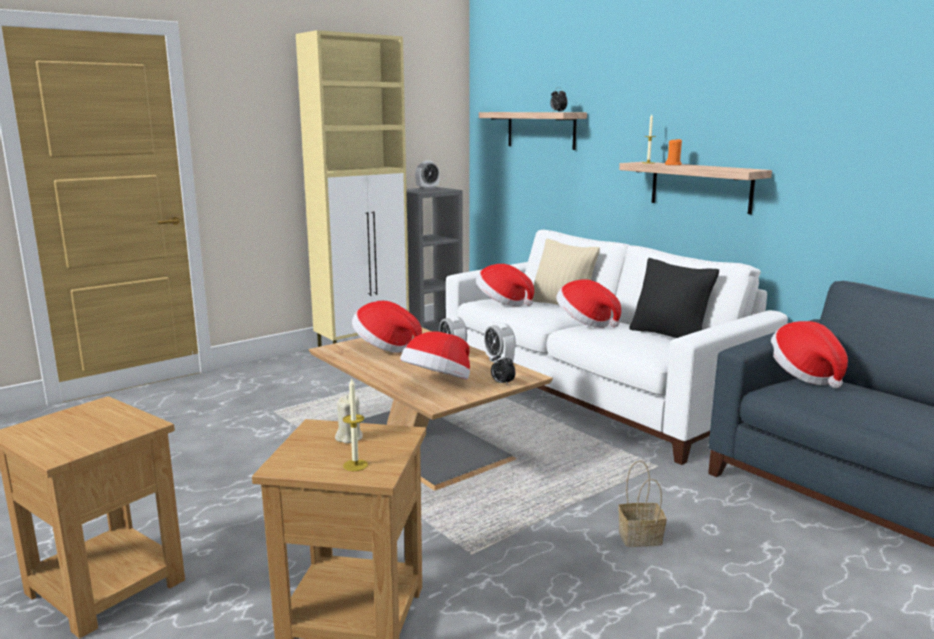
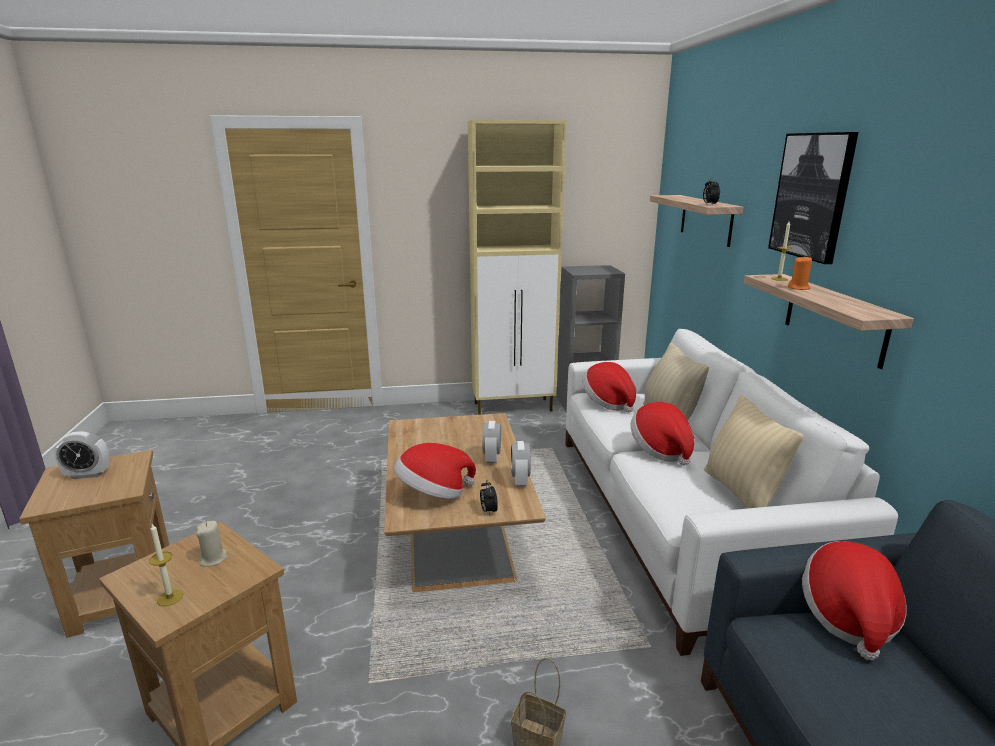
camera: 30 degrees right, 5 degrees up
(385, 347) = (446, 434): hat -> none
(427, 188) = (595, 268): alarm clock -> alarm clock (88, 474)
(662, 94) = (812, 196): none -> picture
(669, 336) = (741, 493): black pillow -> beige pillow

